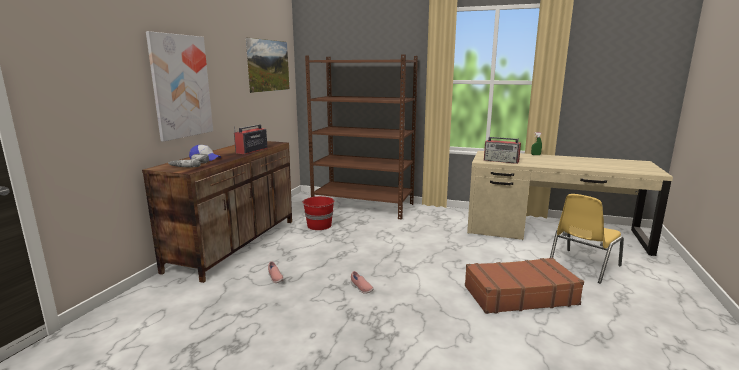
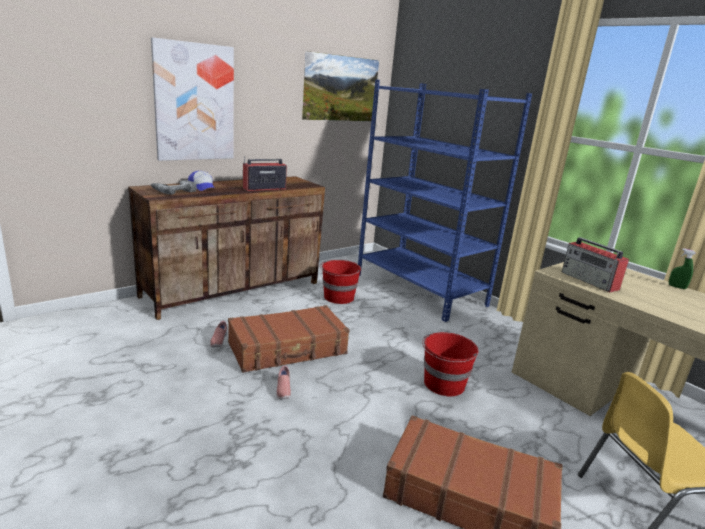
camera: 30 degrees right, 5 degrees up
(330, 265) = (288, 349): none -> brown suitcase
(363, 206) = (419, 289): brown bookcase -> blue bookcase
(443, 251) = (444, 384): none -> red bucket

